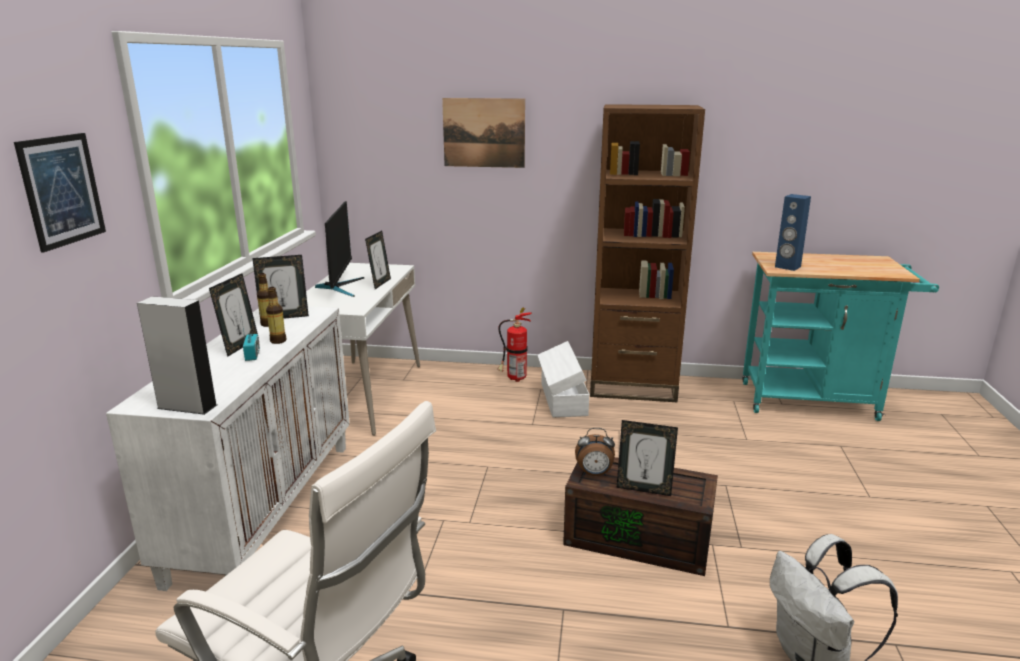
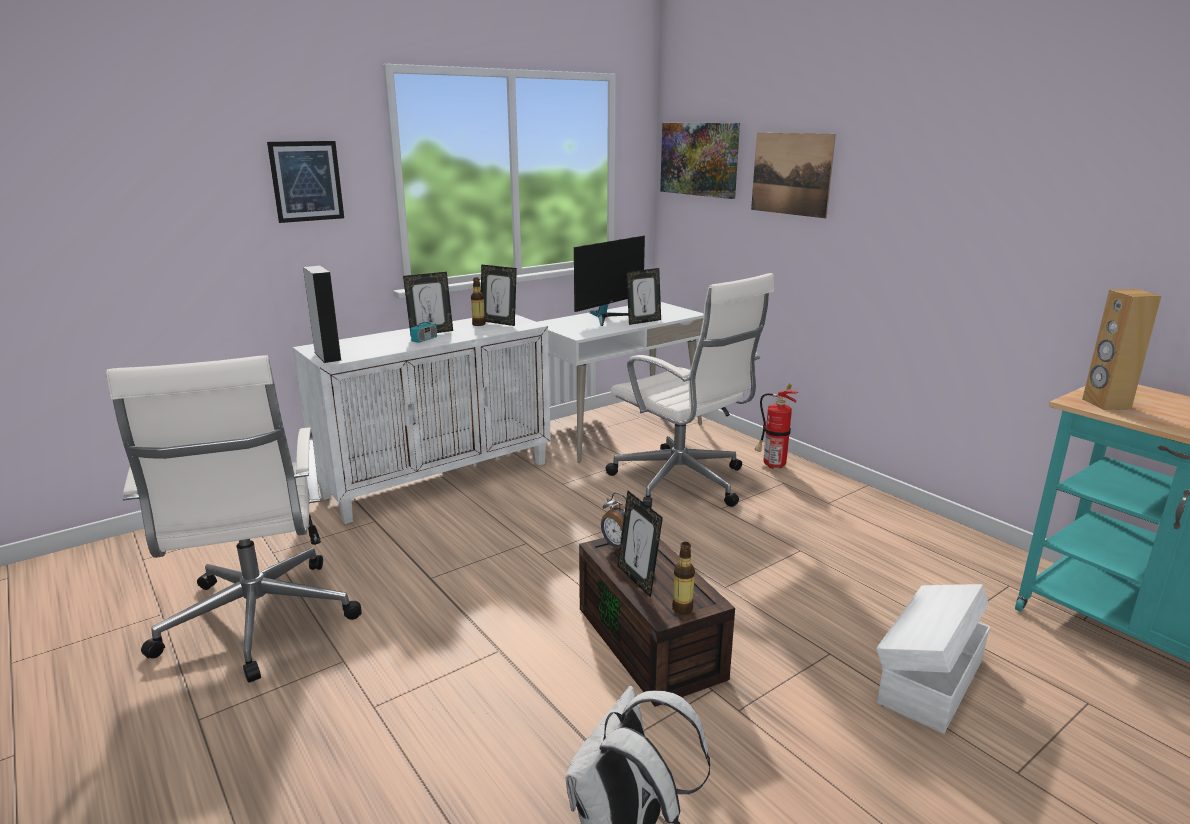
camera: 45 degrees right, 0 degrees up
(278, 341) = (458, 336): bottle -> bottle (682, 608)
(374, 123) = (699, 159): none -> picture
(478, 417) = (681, 483): none -> white office chair
(562, 399) = (789, 500): white storage box -> white storage box (928, 680)
(632, 387) = (893, 519): brown bookcase -> none
(787, 267) = (1105, 404): blue speaker -> brown speaker

